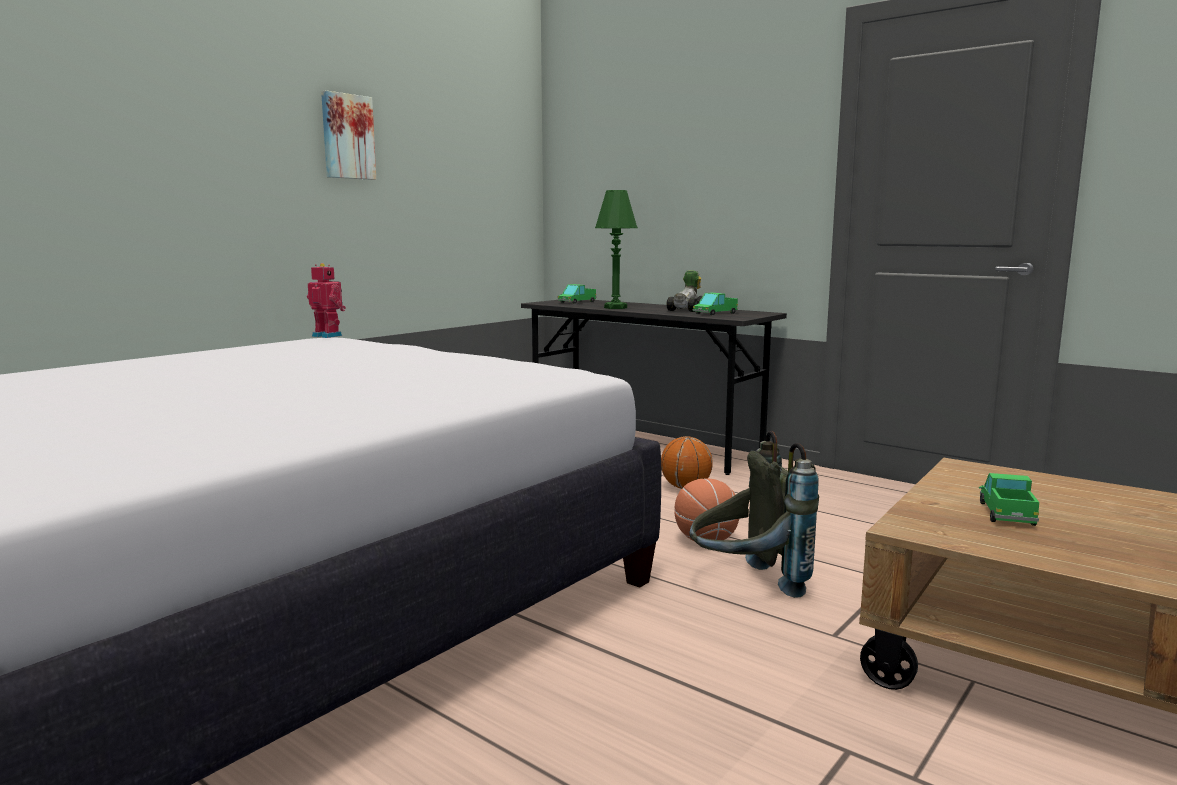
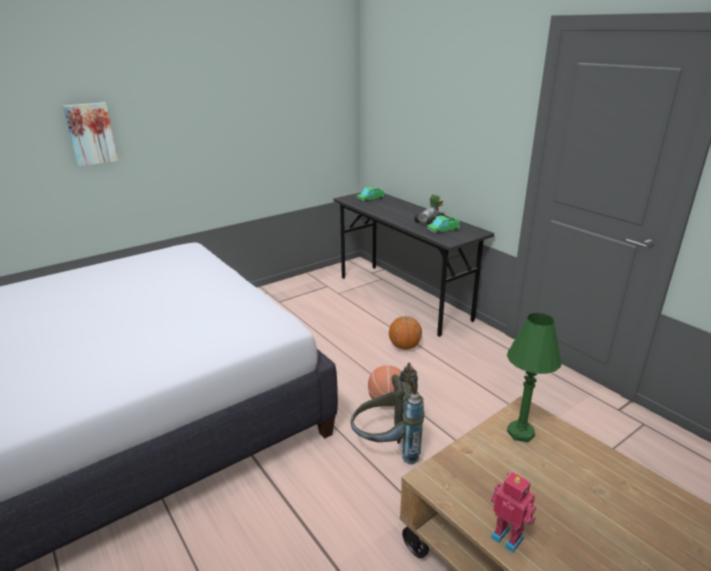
camera: 15 degrees right, 15 degrees up
(328, 335) = (188, 244): toy robot -> toy robot (508, 536)
(347, 137) = (209, 102): picture -> picture (91, 134)
(615, 308) = (386, 213): green table lamp -> green table lamp (520, 433)
(1006, 513) = (506, 473): toy truck -> none

